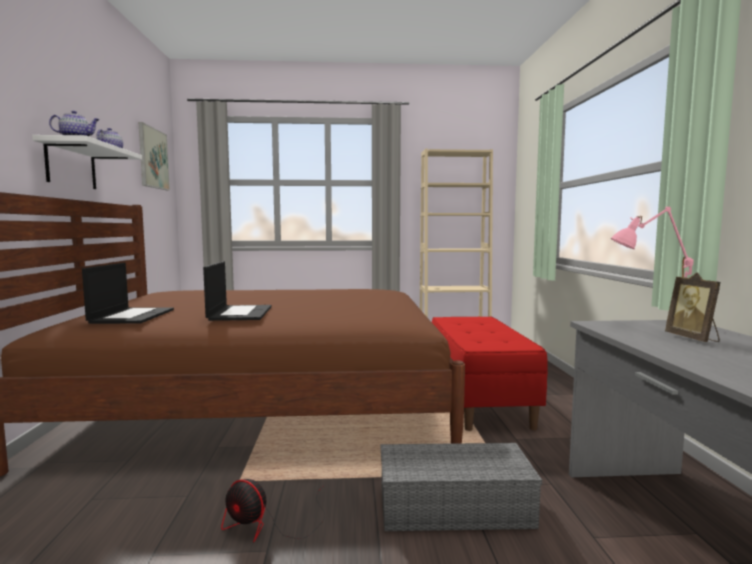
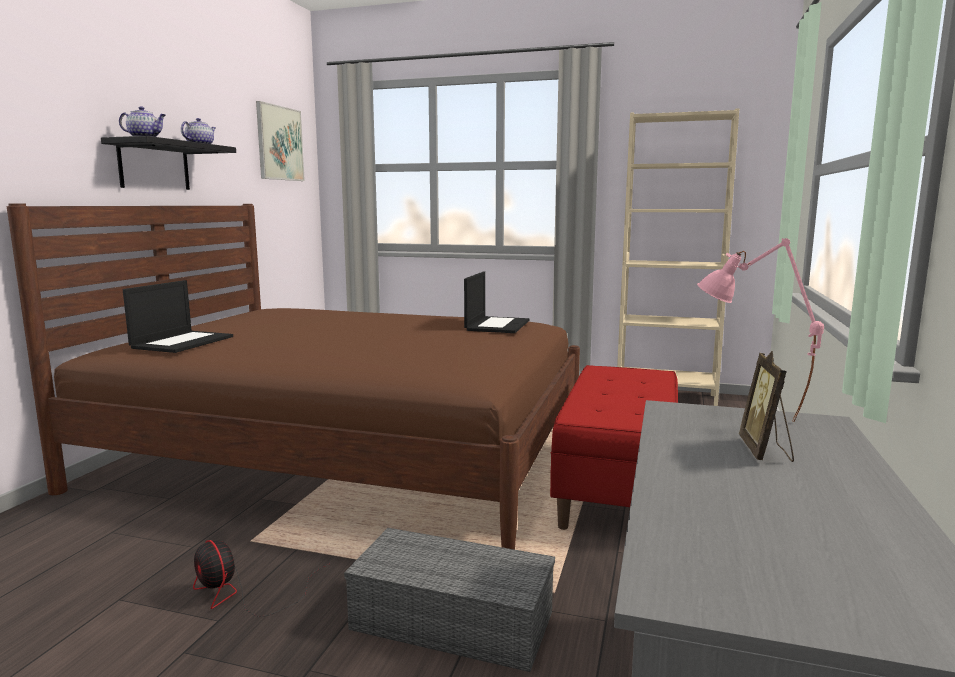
camera: 20 degrees right, 5 degrees up
(71, 165) = (154, 166): white shelf -> black shelf
(240, 313) = (288, 347): laptop -> laptop (497, 325)

